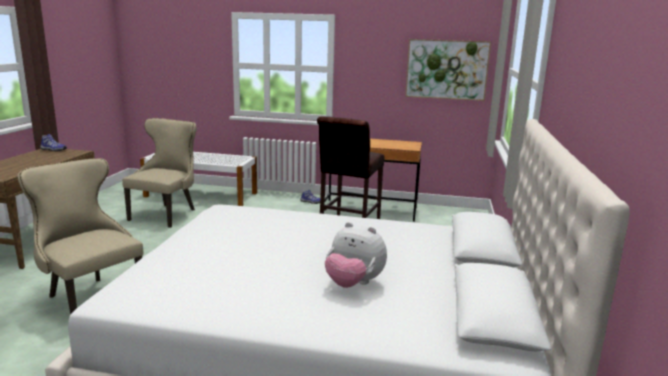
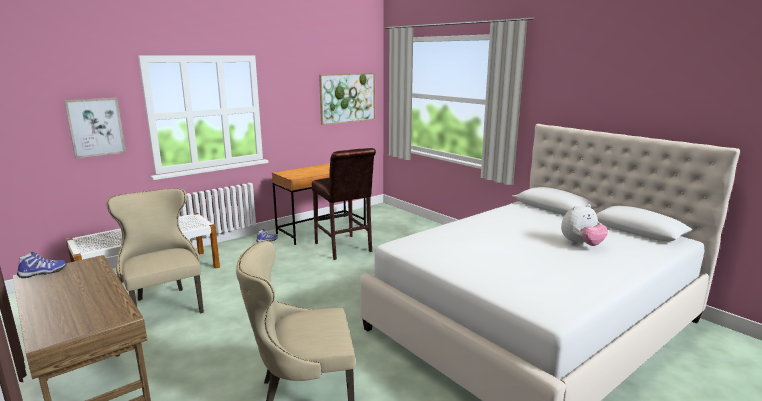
camera: 50 degrees left, 0 degrees up
(196, 68) = (96, 127): none -> picture

